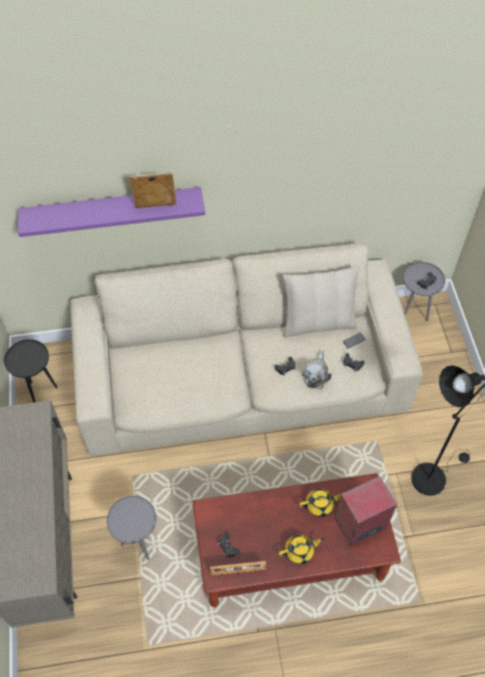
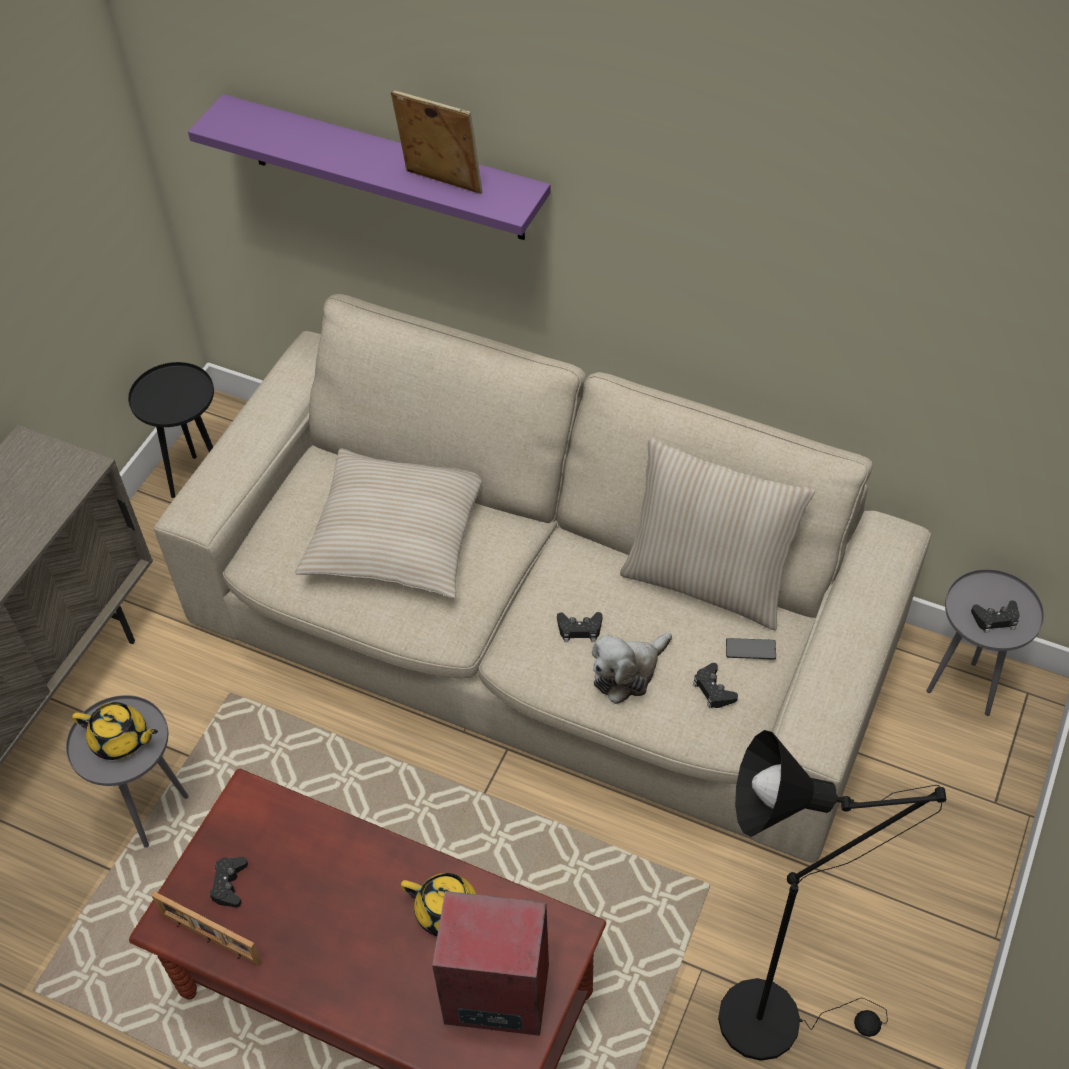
camera: 35 degrees right, 5 degrees down
(182, 369) = (396, 536): none -> beige pillow
(299, 551) = (345, 972): yellow teapot -> yellow teapot (121, 740)

